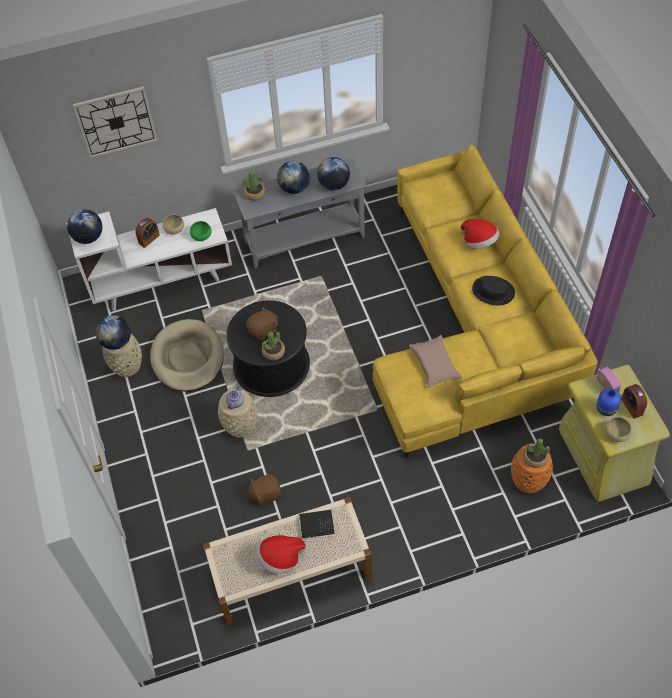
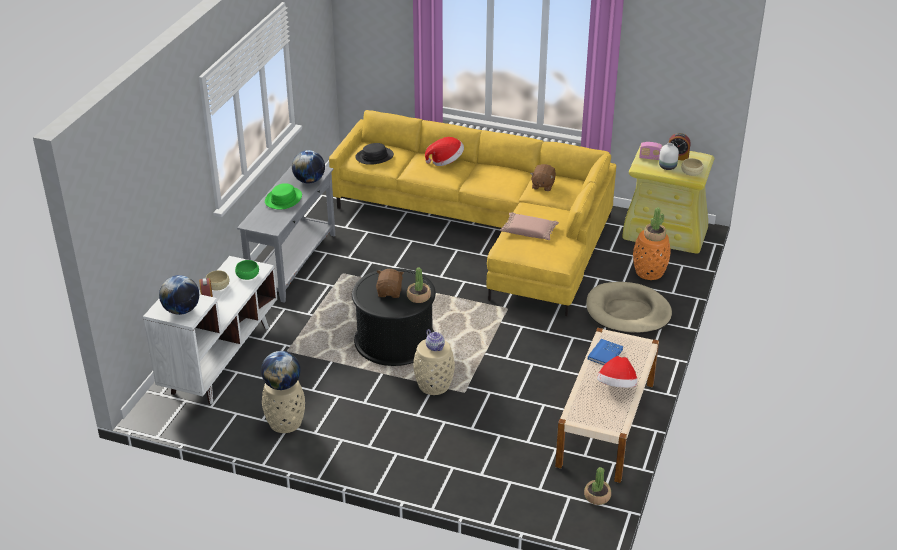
camera: 55 degrees left, 20 degrees down
(116, 122) = (153, 174): wall clock -> none
(188, 358) = (326, 382): beige dog bed -> beige dog bed (628, 312)
(255, 193) = (259, 219): potted plant -> potted plant (597, 496)
(265, 494) = (518, 403): brown plush toy -> brown plush toy (542, 185)
(294, 188) = (283, 199): globe -> green hat
(316, 524) = (605, 354): black book -> blue book
(493, 291) = (497, 177): black hat -> black hat (374, 156)
(606, 409) = (668, 167): blue vase -> white vase

